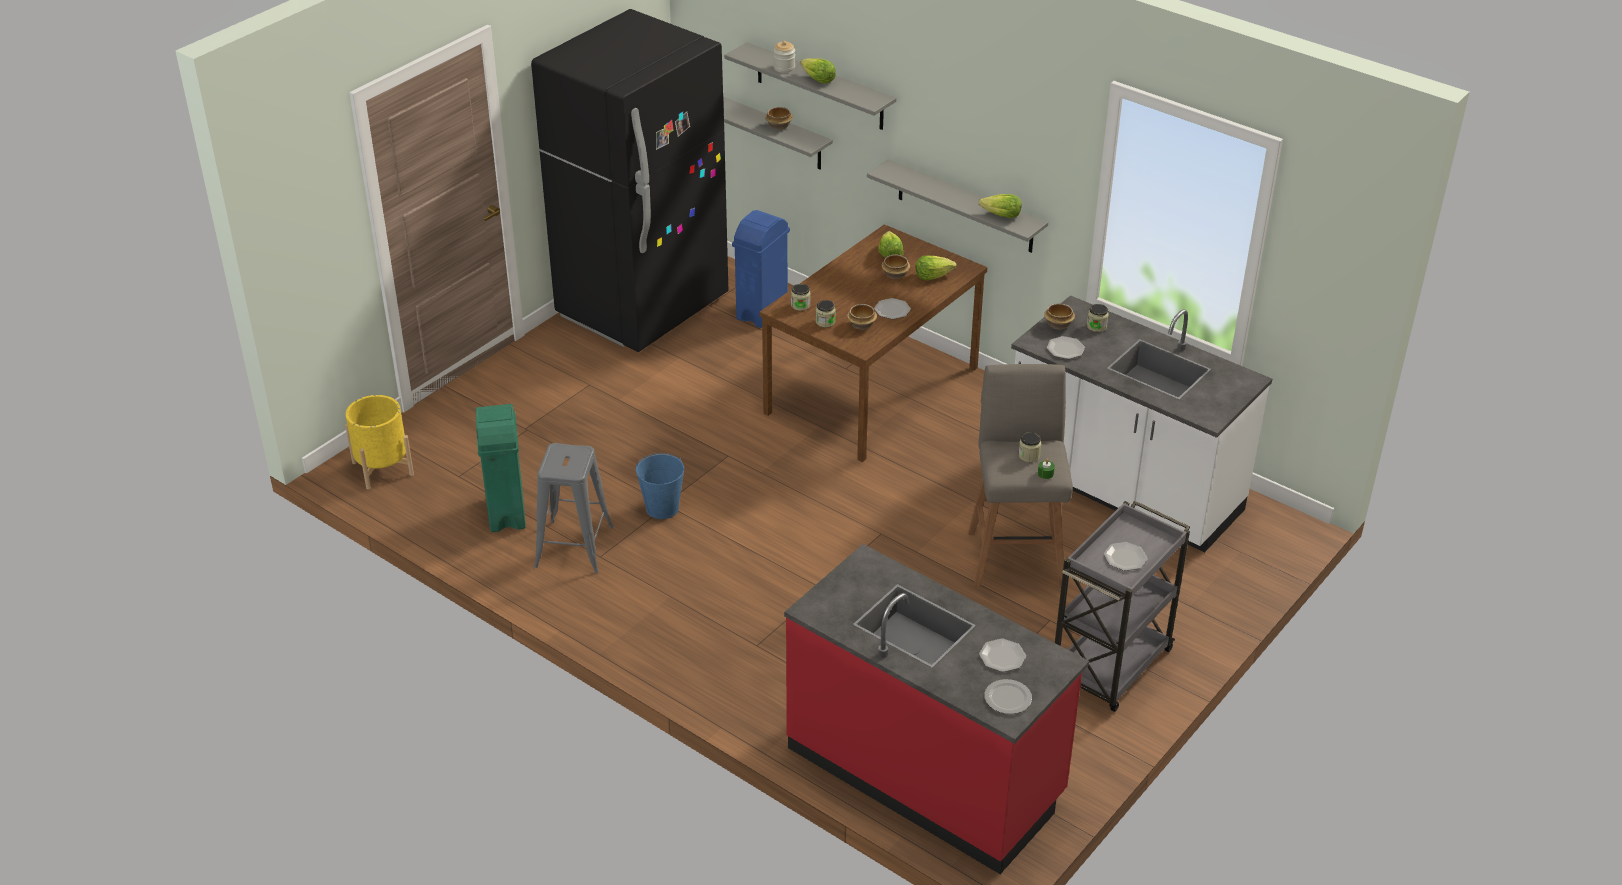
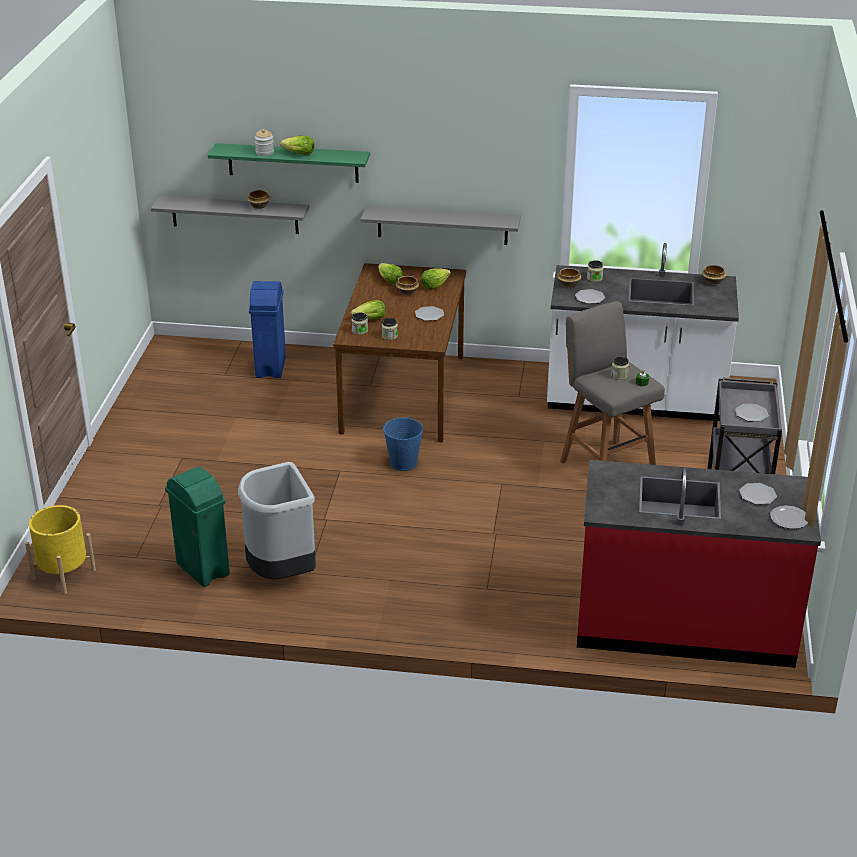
camera: 30 degrees left, 5 degrees down
(574, 546) = (281, 573): grey stool -> grey trash can
(643, 307) = (173, 391): black fridge -> none
(662, 508) = (325, 523): blue bucket -> blue bucket (403, 463)
(819, 87) = (293, 162): grey shelf -> green shelf
(862, 325) = (418, 330): bowl -> bowl (713, 281)
(1001, 215) = (485, 220): lettuce -> lettuce (370, 319)

